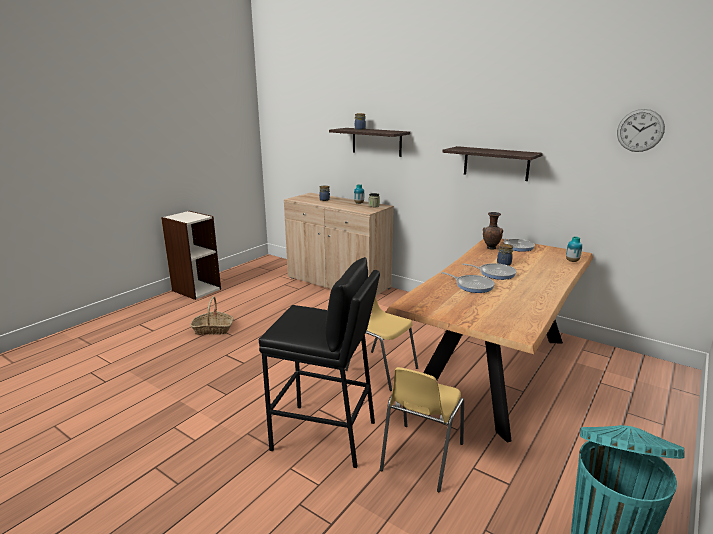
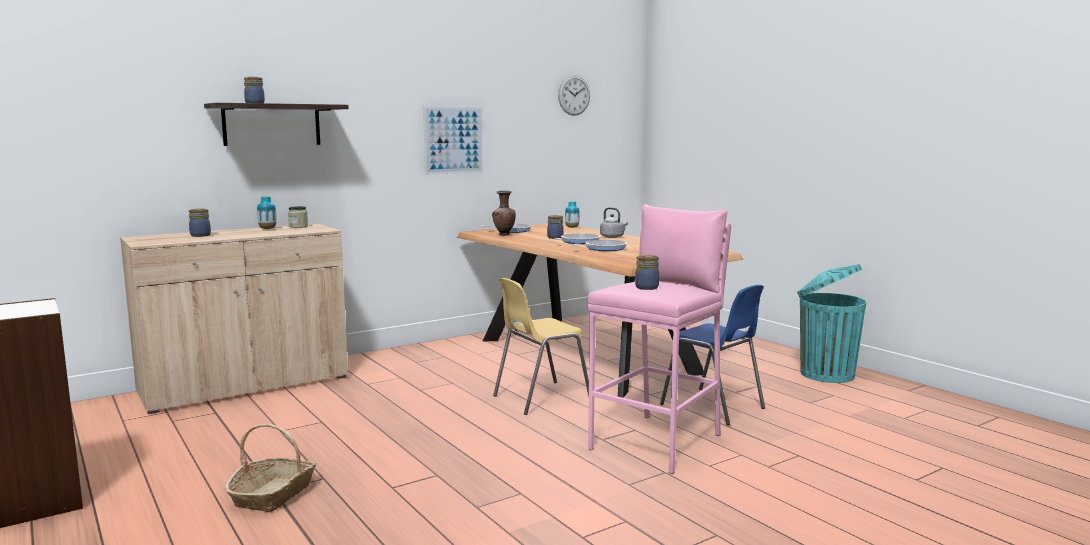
camera: 70 degrees left, 10 degrees down
(307, 319) = (646, 287): none -> jar
(324, 435) = (658, 442): black stool -> pink stool
(421, 457) = (713, 407): yellow chair -> blue chair
(496, 163) = (454, 140): shelf -> picture
(541, 282) = (613, 237): none -> grey kettle

